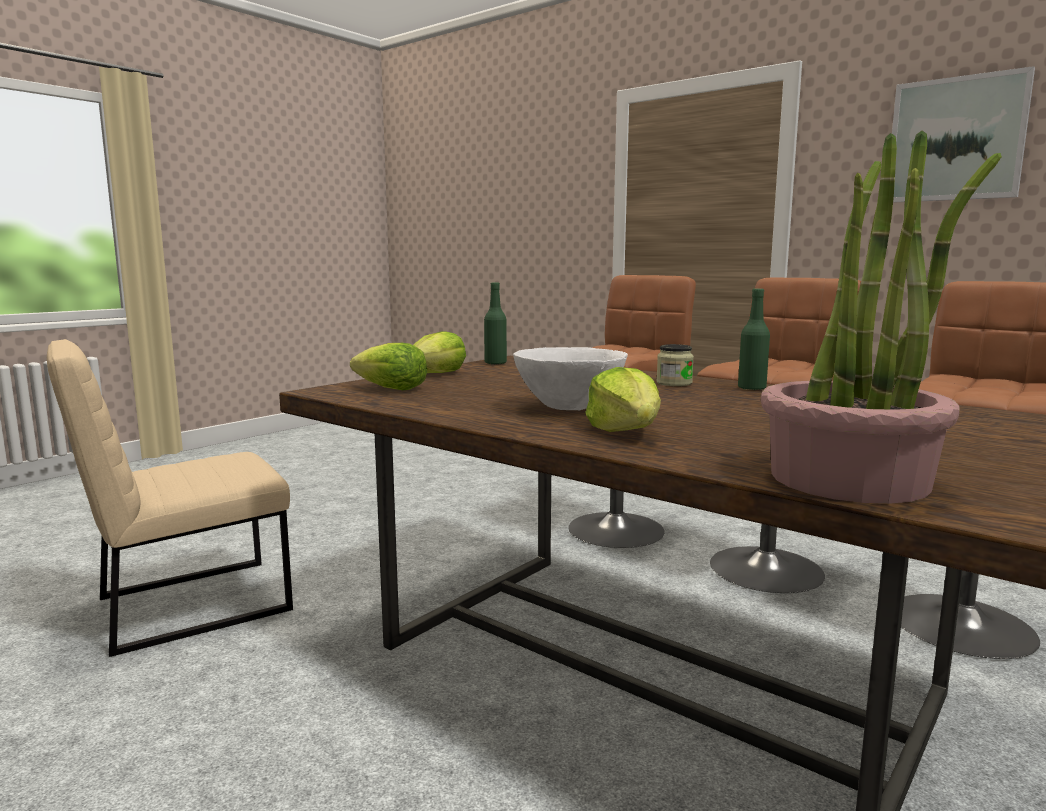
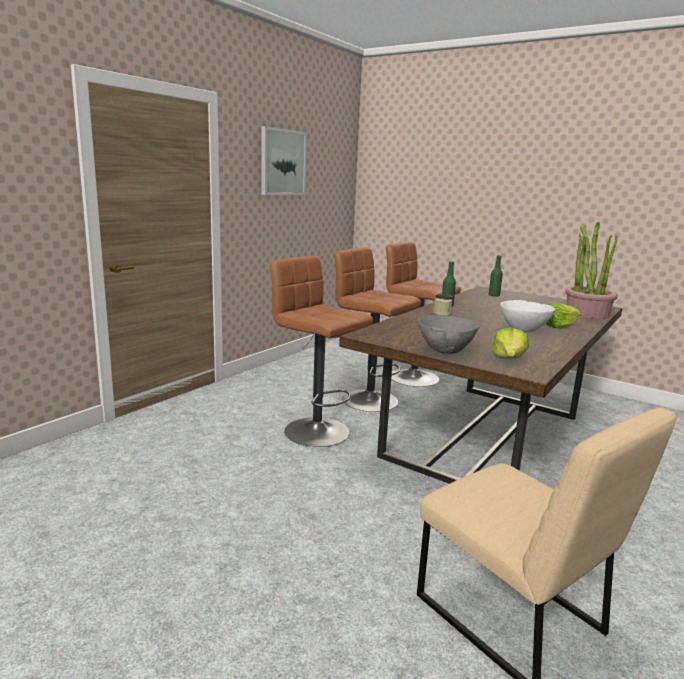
camera: 95 degrees left, 5 degrees up
(437, 374) = (444, 351): lettuce -> grey bowl
(495, 363) = (387, 339): green bottle -> green bottle (494, 295)

